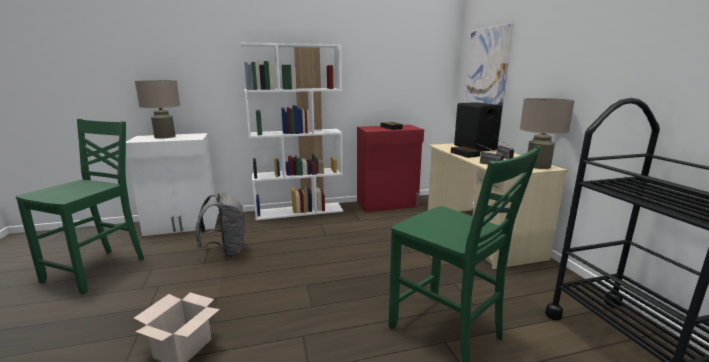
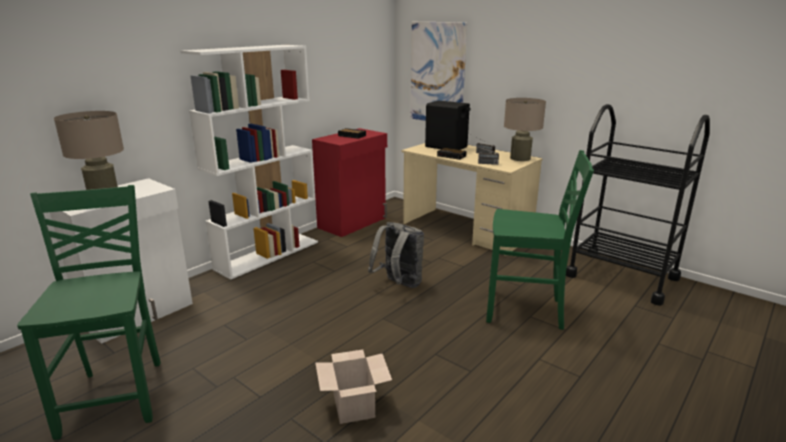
camera: 35 degrees left, 5 degrees up
(226, 251) = (252, 320): grey backpack -> grey backpack (398, 284)

